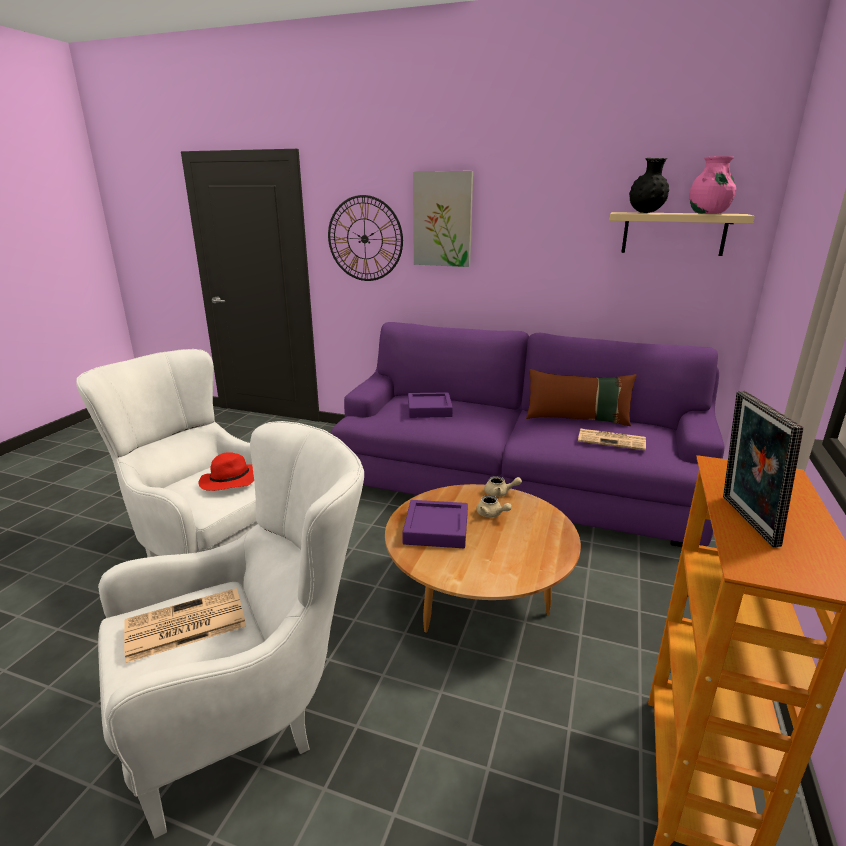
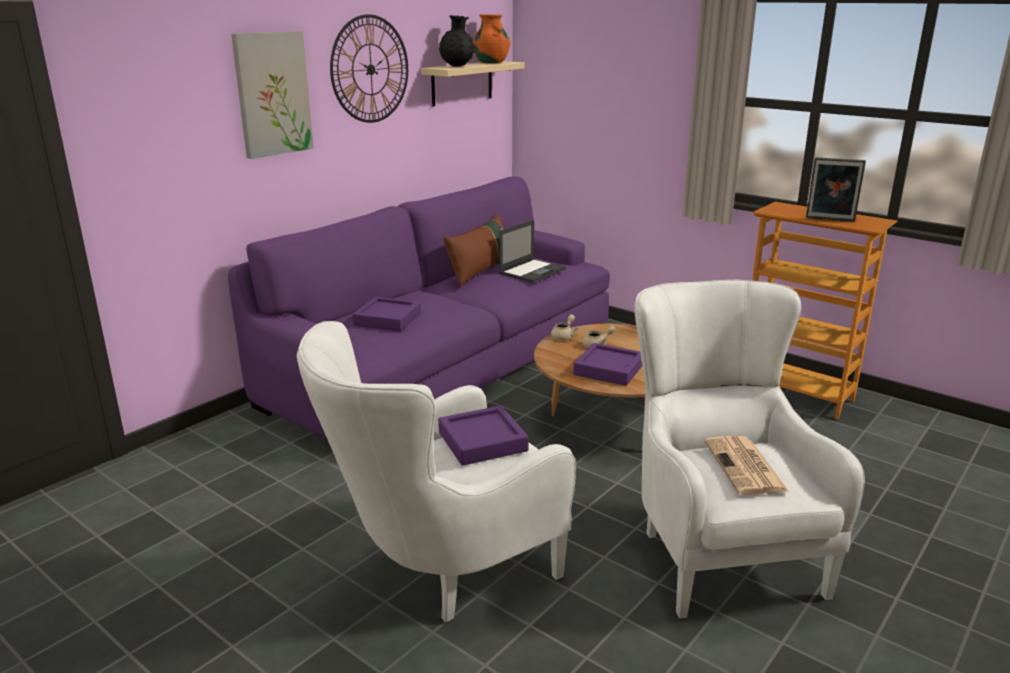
camera: 70 degrees left, 0 degrees up
(229, 481) = (482, 441): red hat -> purple tray
(365, 239) = (172, 136): wall clock -> wall clock (370, 69)
(612, 440) = (533, 271): newspaper -> laptop
(708, 213) = (491, 63): pink vase -> orange vase

